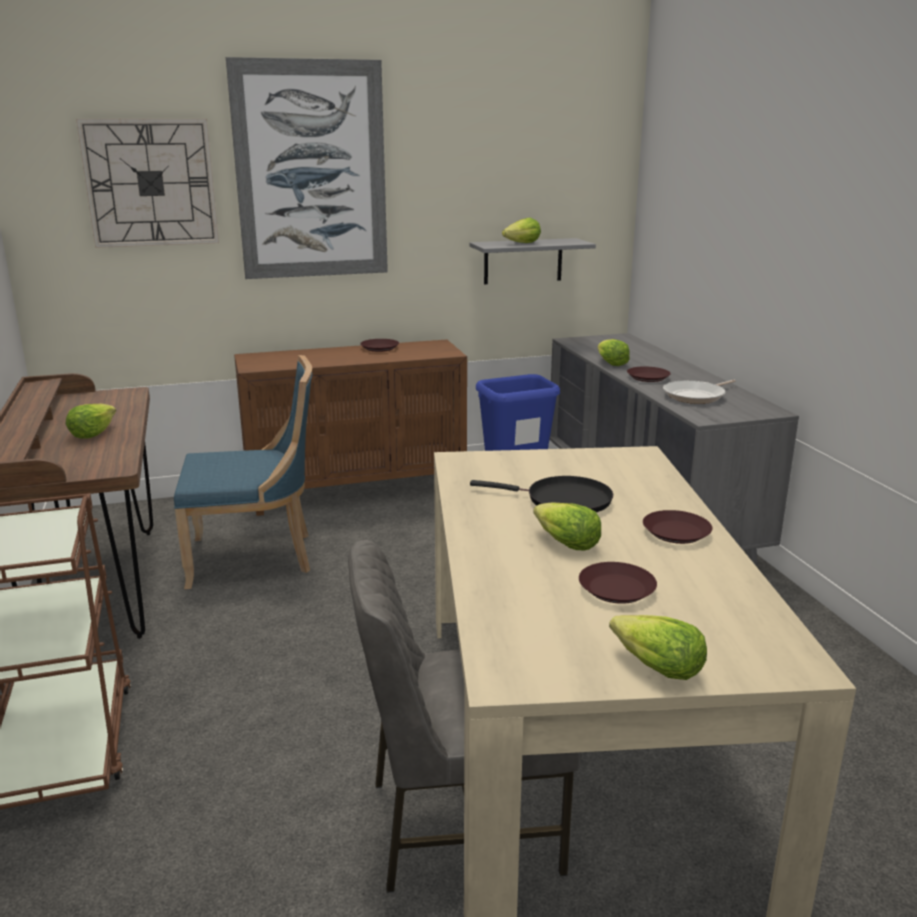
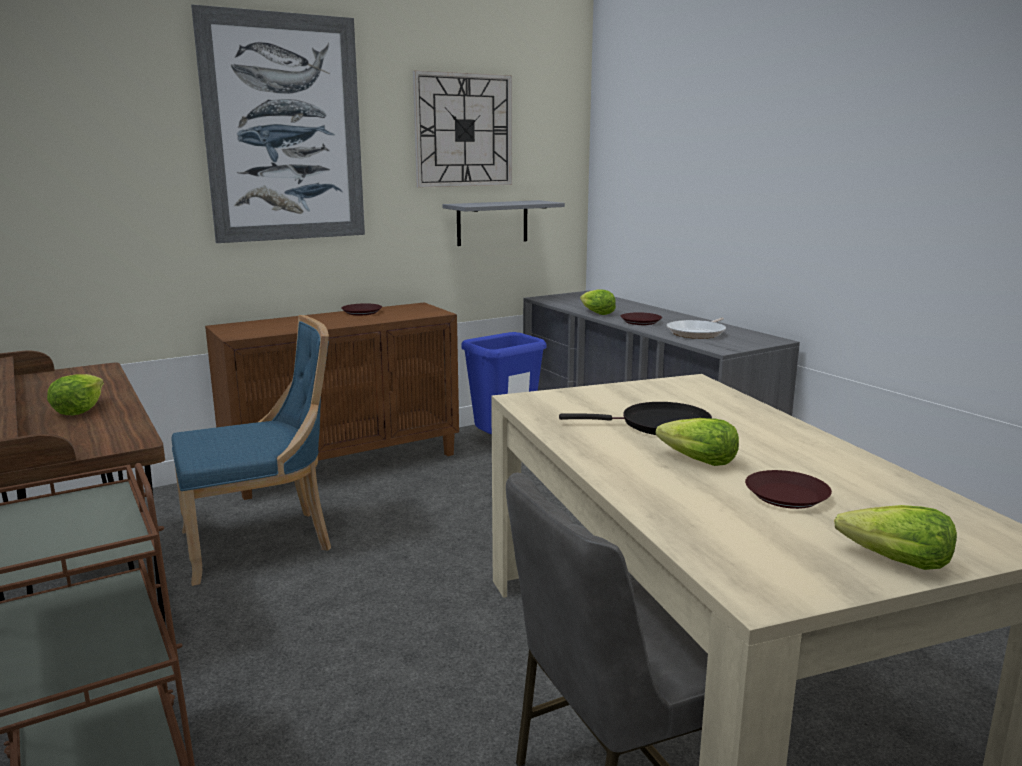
camera: 15 degrees left, 5 degrees down
(150, 183) = (107, 137): wall clock -> wall clock (463, 130)
(522, 243) = (496, 203): lettuce -> none
(677, 532) = (791, 441): brown plate -> none

